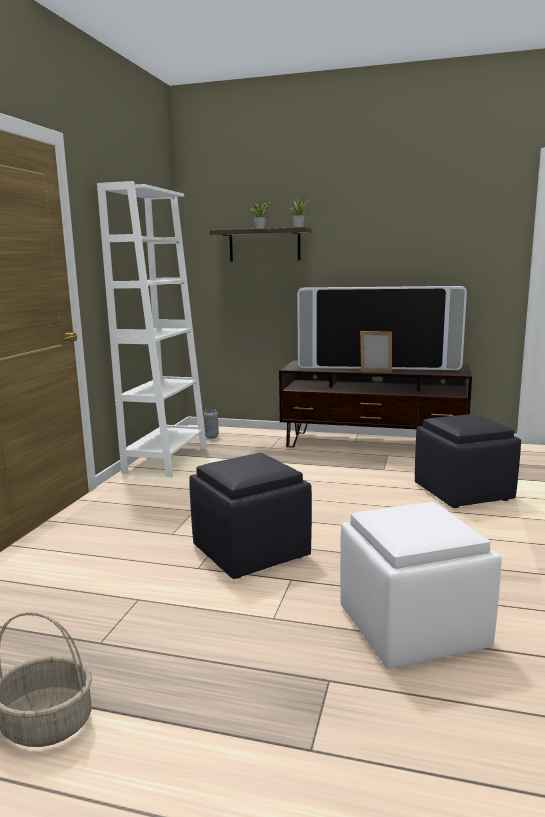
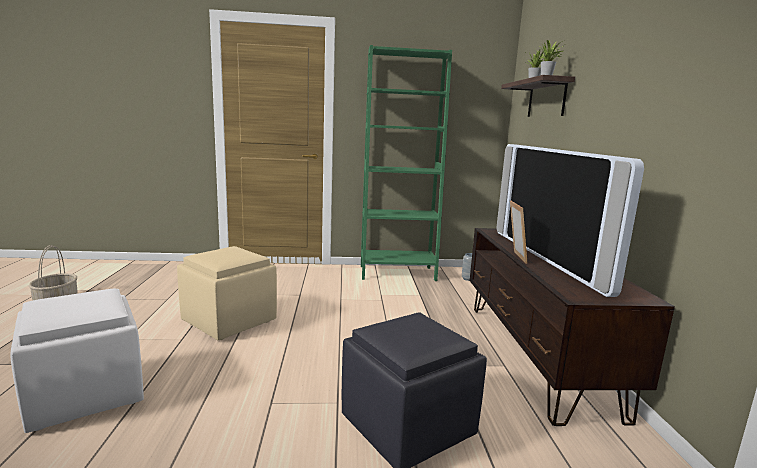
camera: 70 degrees right, 0 degrees up
(166, 459) = (397, 273): white bookcase -> green bookcase
(251, 551) = (230, 321): black ottoman -> beige ottoman

